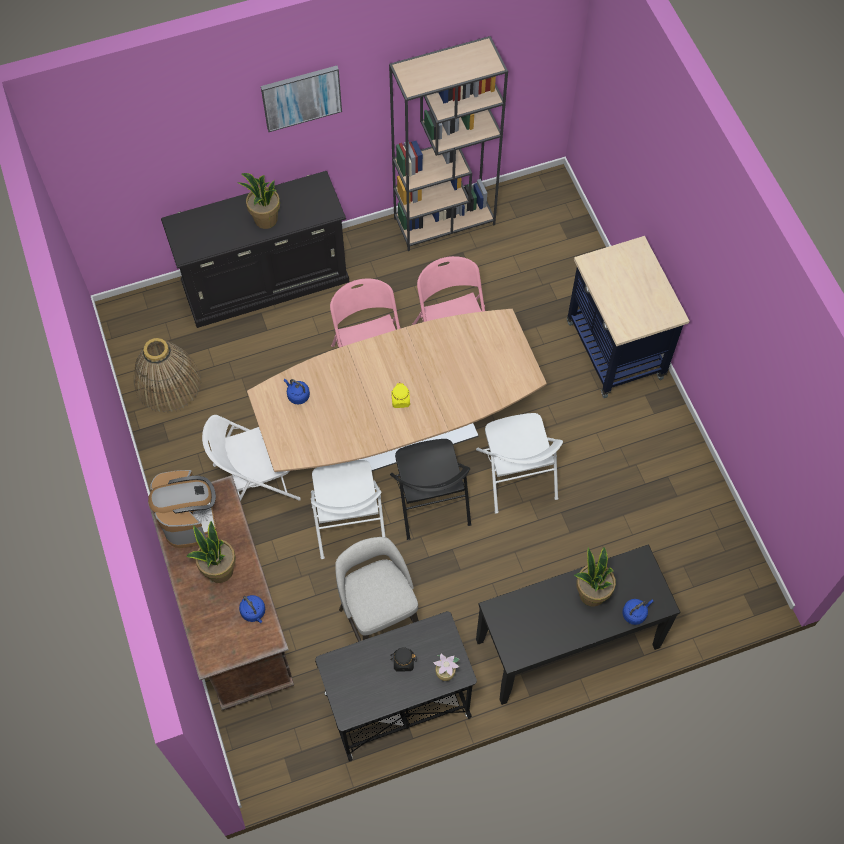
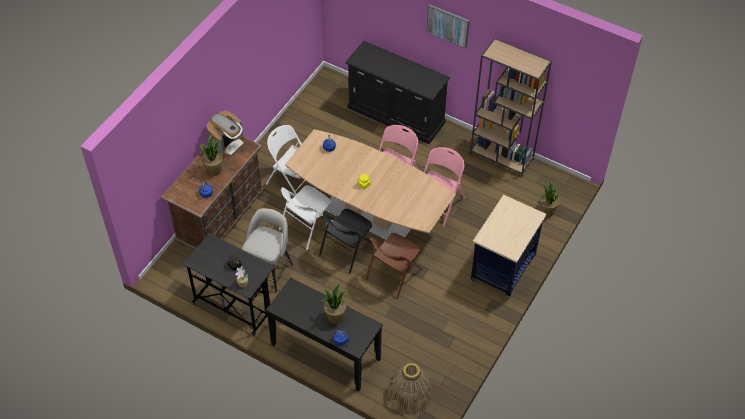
camera: 50 degrees right, 10 degrees down
(168, 383) = (310, 117): basket -> basket (410, 393)
(265, 220) = (400, 74): potted plant -> potted plant (546, 211)
(516, 474) = (394, 274): white chair -> brown chair

